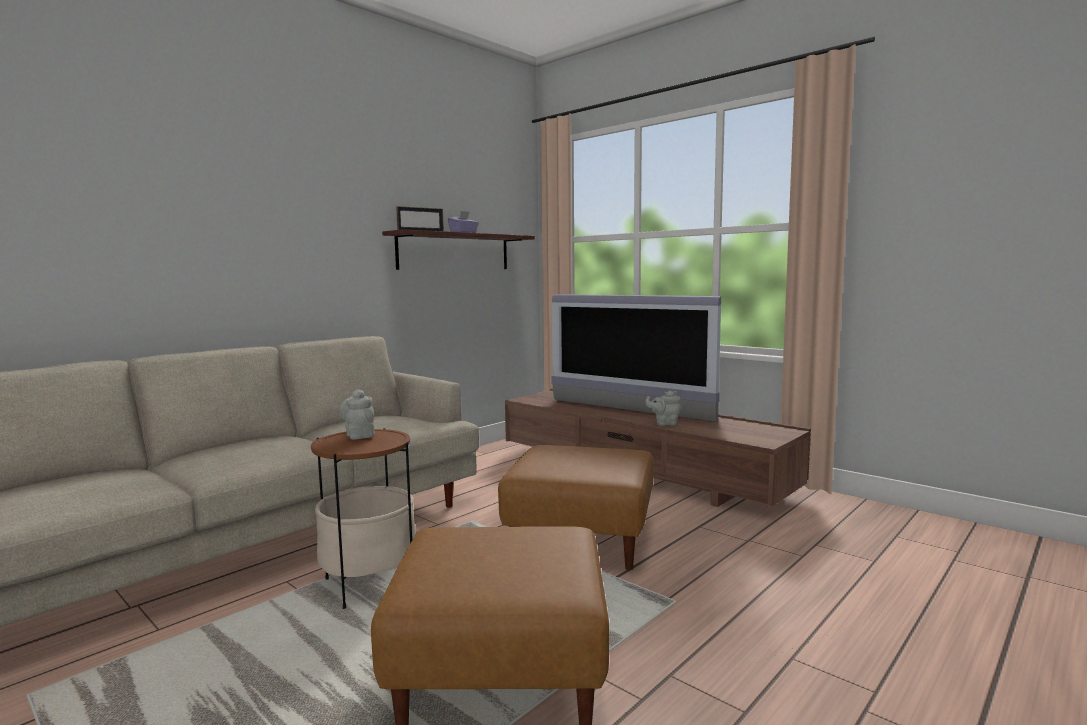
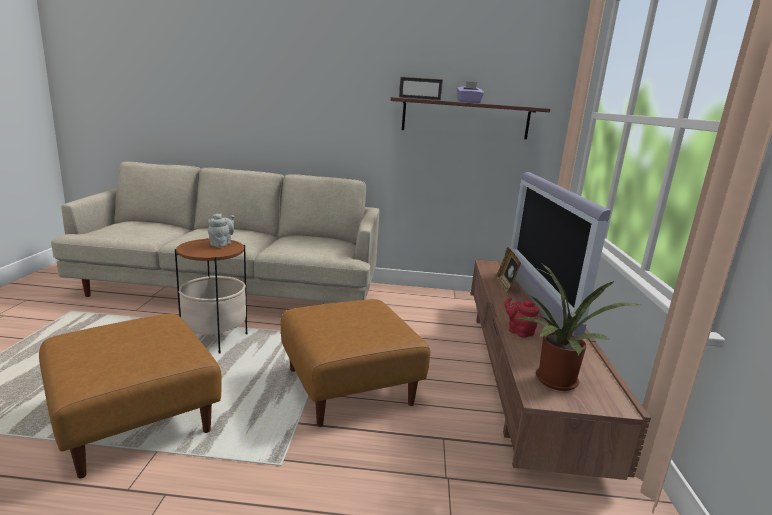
camera: 50 degrees right, 10 degrees up
(578, 406) = (505, 286): none -> picture frame
(664, 423) = (519, 331): grey teapot -> red teapot
(749, 435) = (555, 383): none -> potted plant

